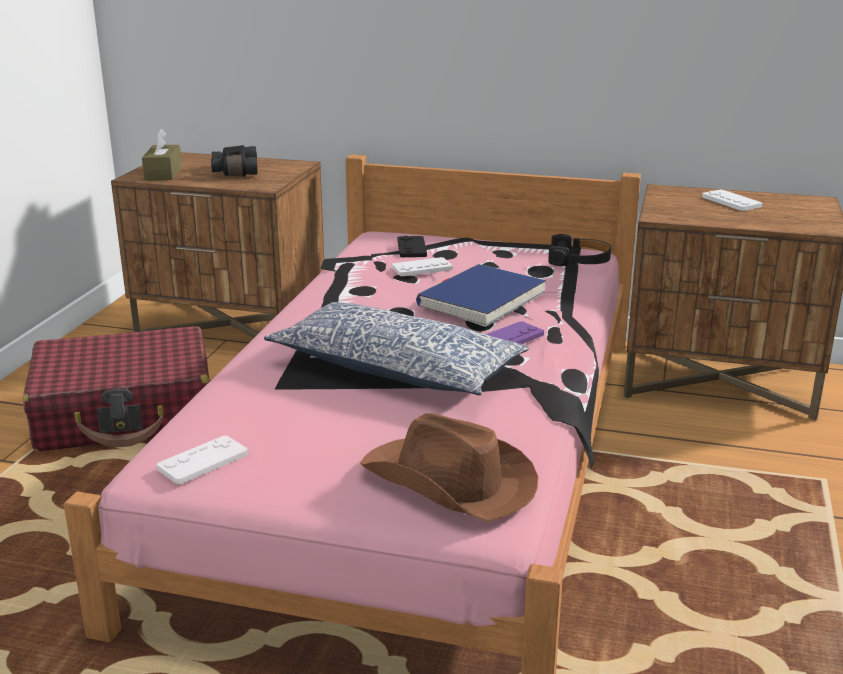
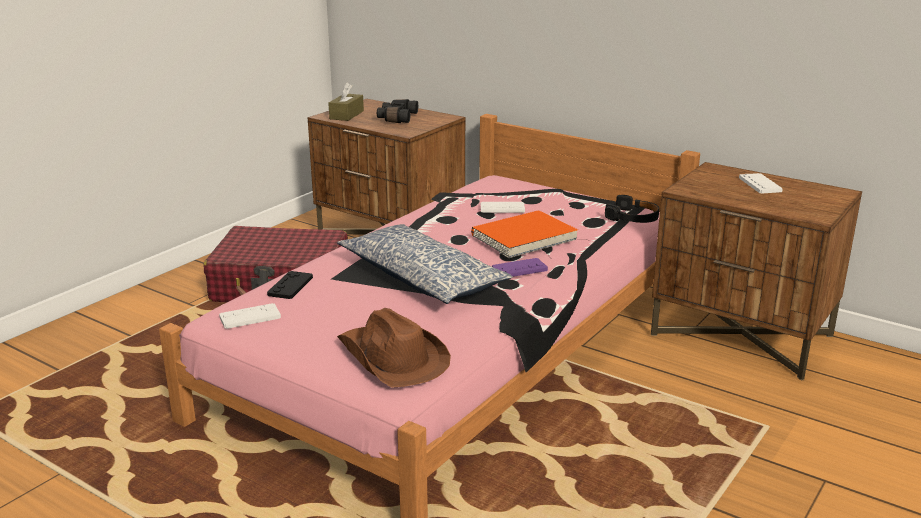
camera: 20 degrees right, 0 degrees up
(411, 248) = (508, 192): black game controller -> black game controller (290, 286)
(481, 300) = (524, 238): blue book -> orange book

